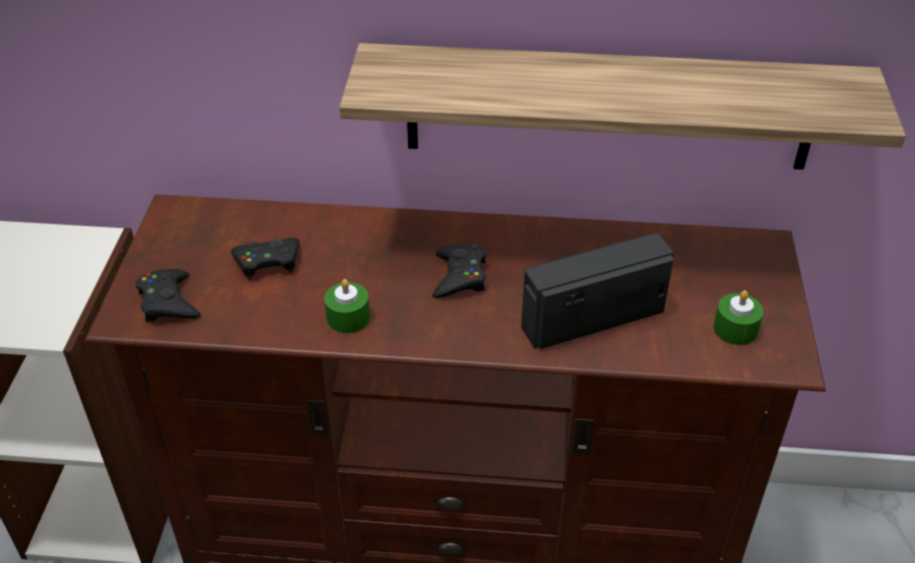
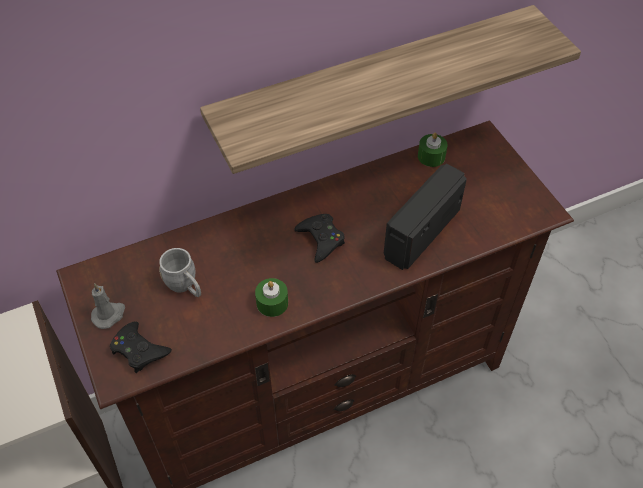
camera: 30 degrees left, 10 degrees up
(168, 256) = (109, 315): none -> grey candle
(268, 262) = (185, 286): black game controller -> grey mug
(735, 329) = (504, 202): green candle -> green candle (431, 156)

